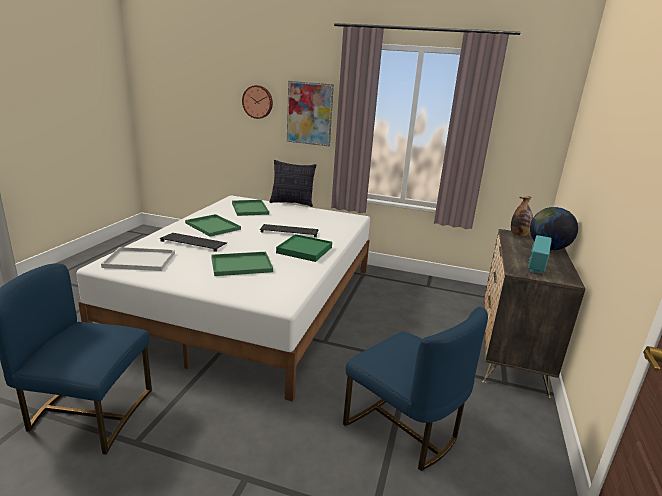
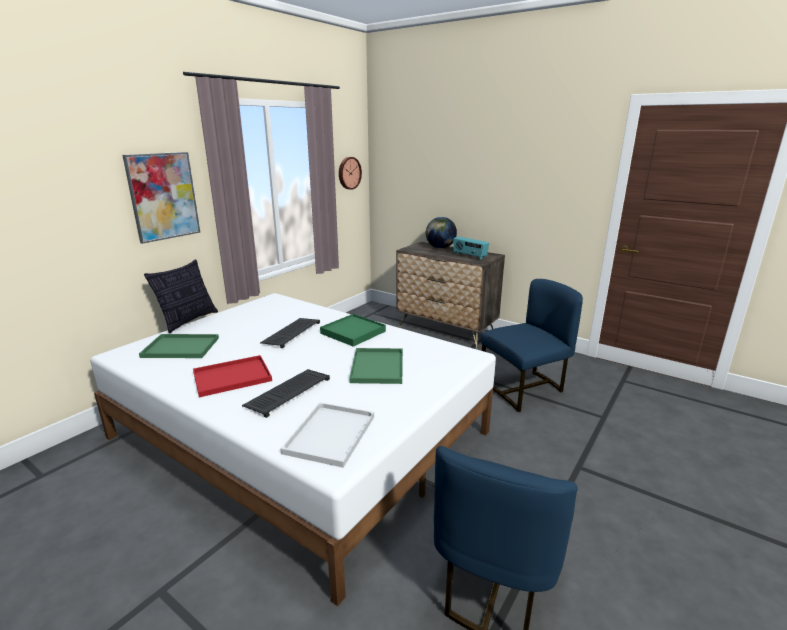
camera: 70 degrees left, 0 degrees up
(211, 226) = (230, 377): green tray -> red tray
(258, 102) = (75, 196): wall clock -> wall clock (348, 173)
(519, 235) = (412, 248): bottle -> none

